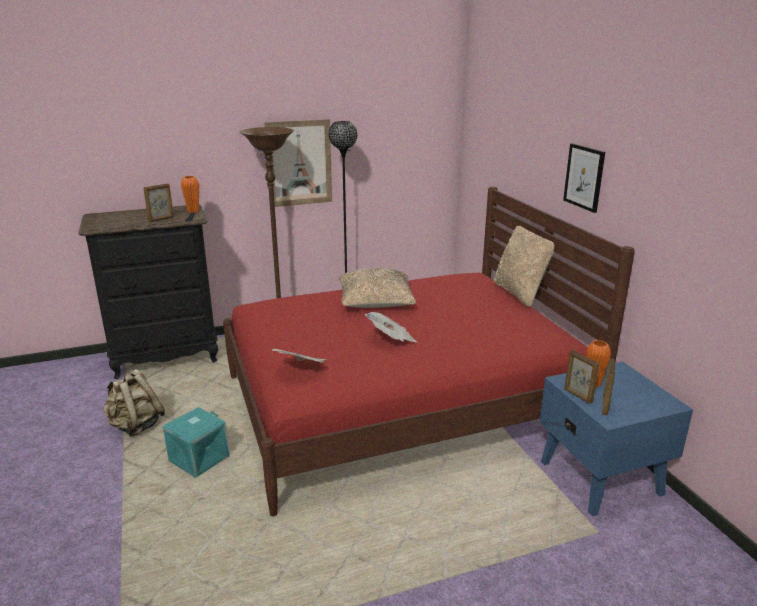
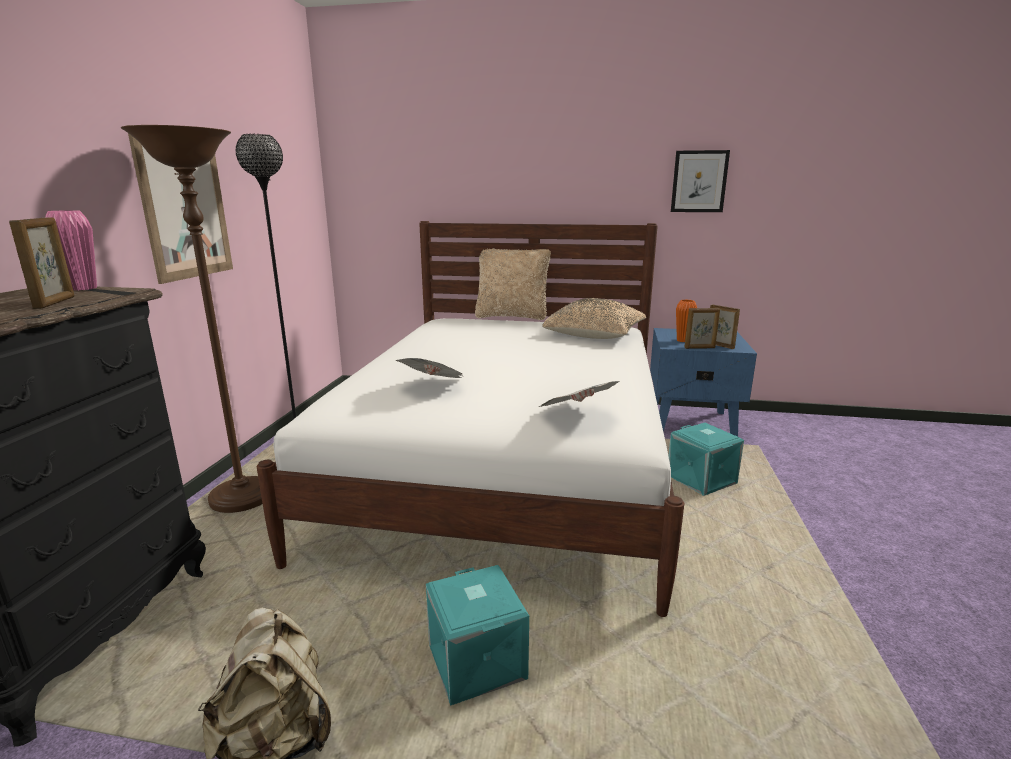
camera: 60 degrees left, 5 degrees down
(193, 211) = (83, 288): orange vase -> pink vase
(376, 300) = (440, 353): beige pillow -> beige pillow (594, 333)
(391, 339) = (551, 366): newspaper -> newspaper (434, 386)
(401, 405) = (507, 466): red bed -> white bed
(477, 504) = (702, 480): none -> turquoise storage box
(584, 177) = (566, 179): picture -> picture (699, 181)

